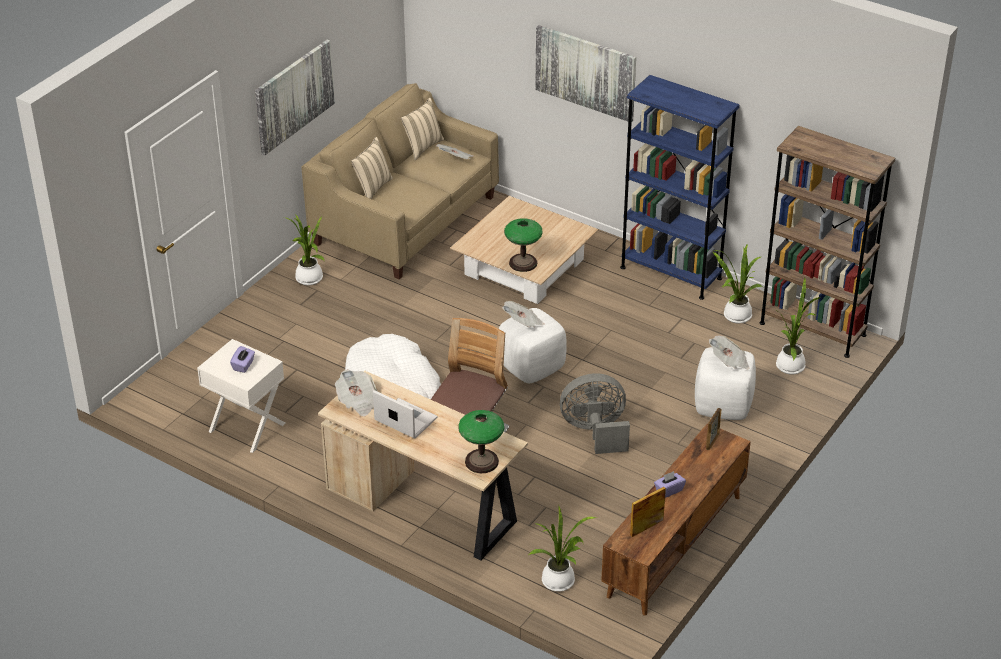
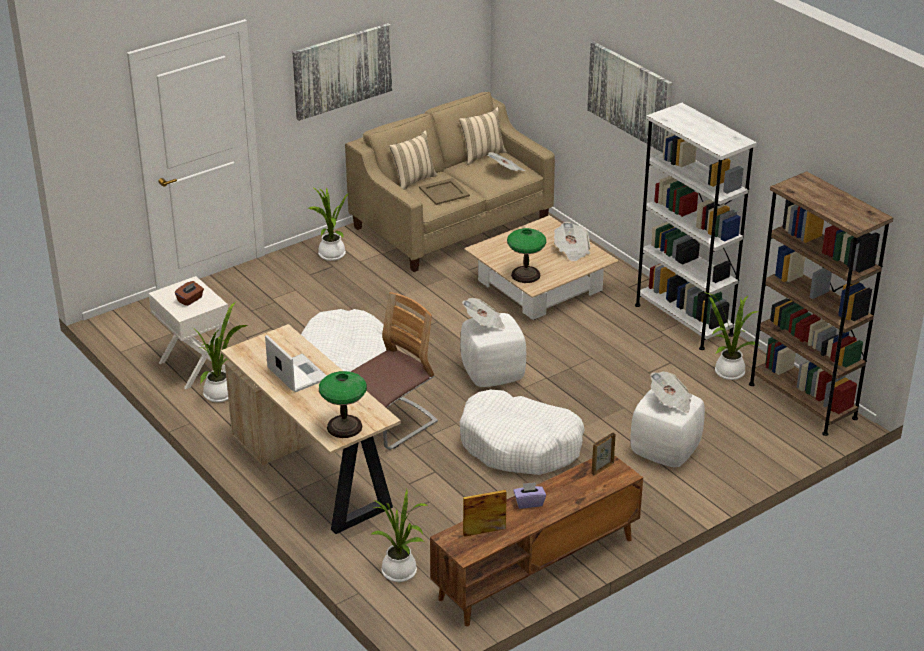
camera: 20 degrees right, 5 degrees down
(243, 365) = (190, 300): purple tissue box -> brown tissue box
(358, 402) = (264, 349): newspaper -> newspaper (571, 251)
(411, 194) = (444, 192): none -> beige tray
(595, 432) = (520, 445): grey fan -> white dog bed
(671, 273) = (683, 320): blue bookcase -> white bookcase
(791, 365) = (760, 429): potted plant -> potted plant (221, 393)

